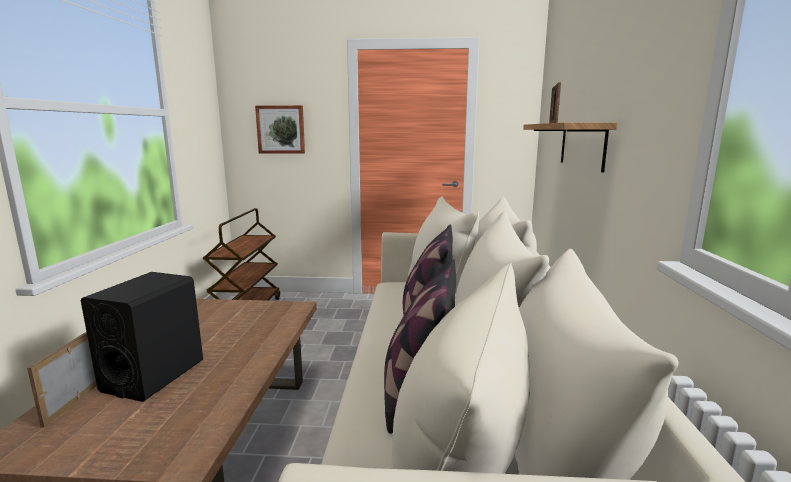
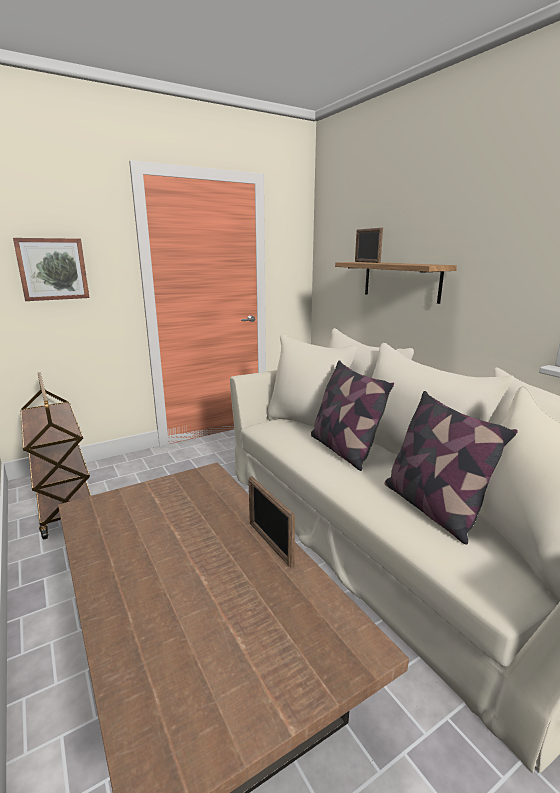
camera: 35 degrees left, 5 degrees up
(76, 399) = (143, 669): picture frame -> picture frame (270, 544)
(154, 375) = (187, 598): black speaker -> none

